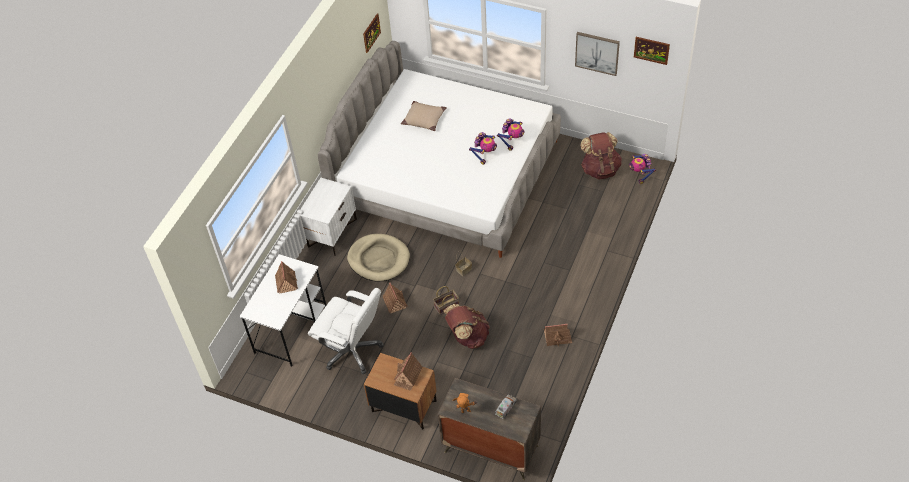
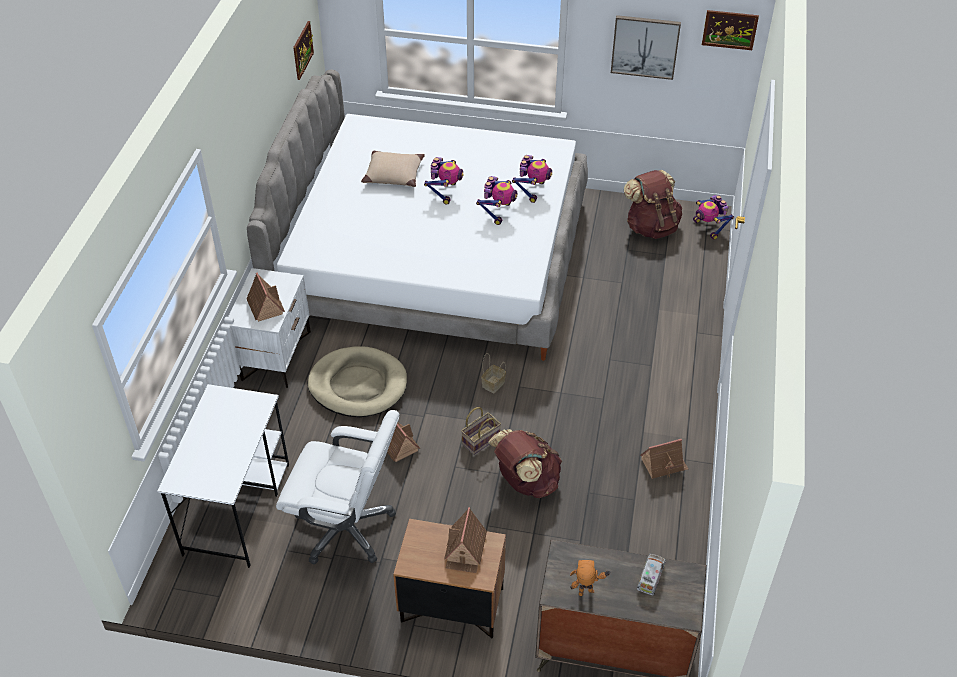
camera: 15 degrees left, 5 degrees down
(286, 282) = (229, 426): toy house -> toy house (265, 306)
(454, 136) = (445, 192): none -> toy robot

